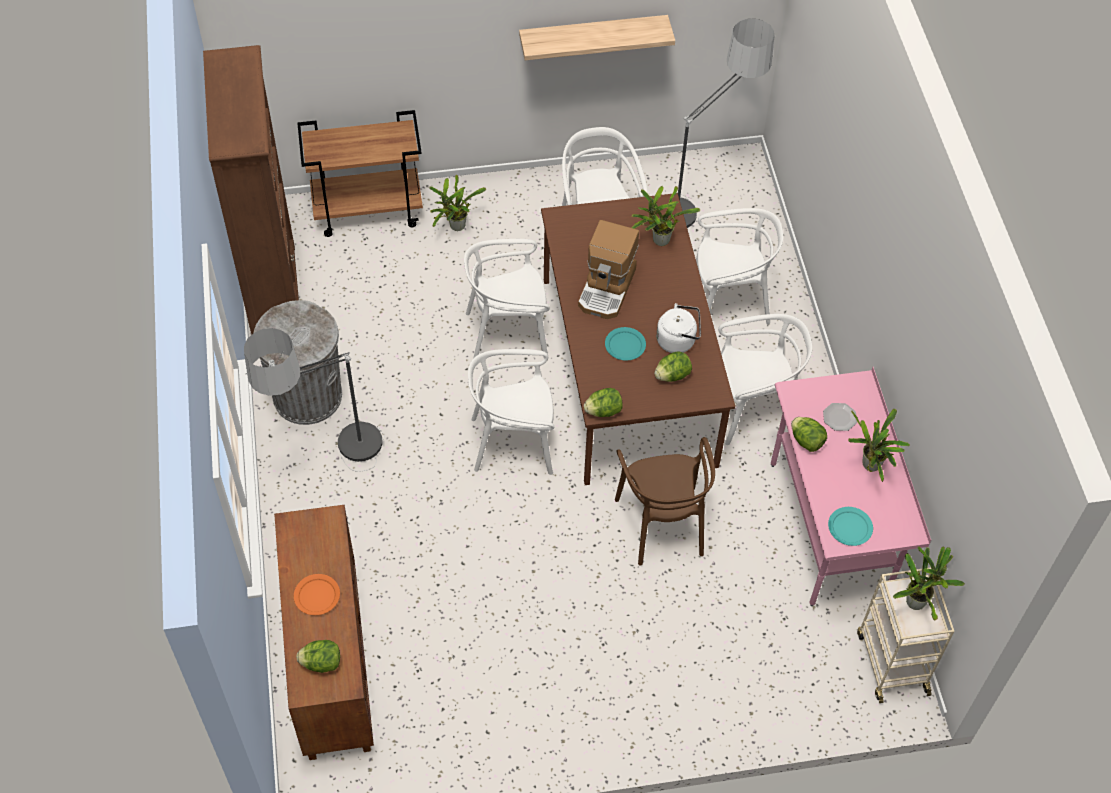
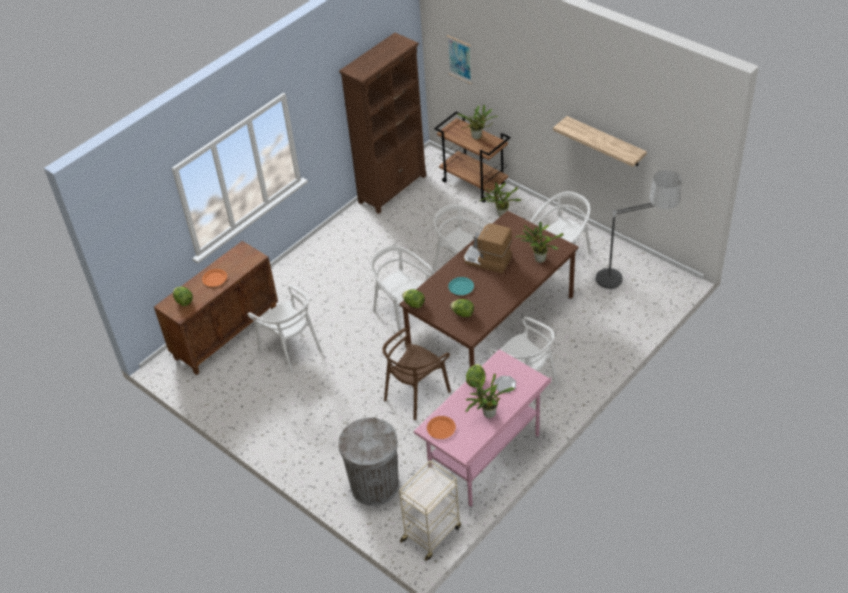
camera: 55 degrees right, 10 degrees down
(293, 38) = (460, 59): none -> picture
(307, 396) = (351, 235): grey trash can -> grey trash can (374, 485)
(332, 465) = (325, 266): floor lamp -> none
(607, 289) = (487, 260): coffee machine -> coffee machine turned 45 degrees clockwise
(678, 340) = (486, 302): white kettle -> none
(728, 302) = (579, 333): white chair -> white chair (291, 349)
(850, 527) = (441, 428): turquoise plate -> orange plate
(917, 601) = (435, 488): potted plant -> potted plant (478, 137)

